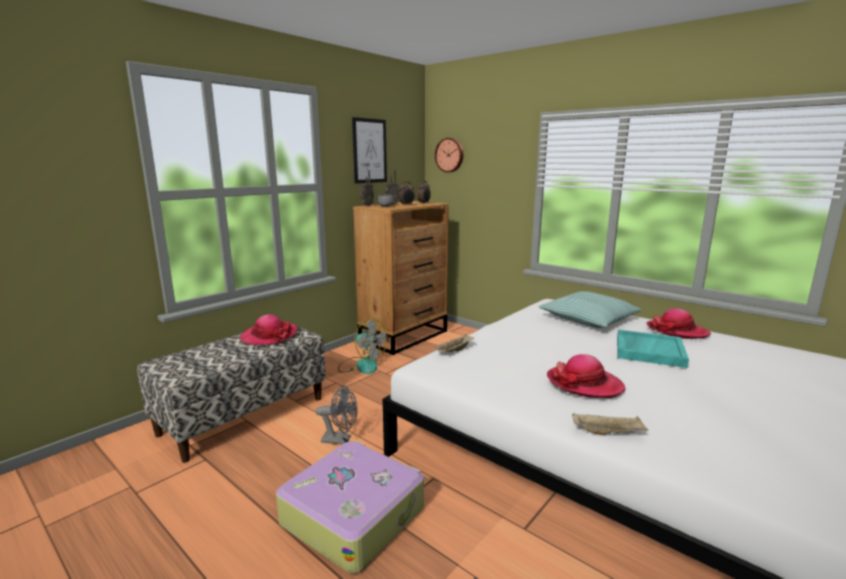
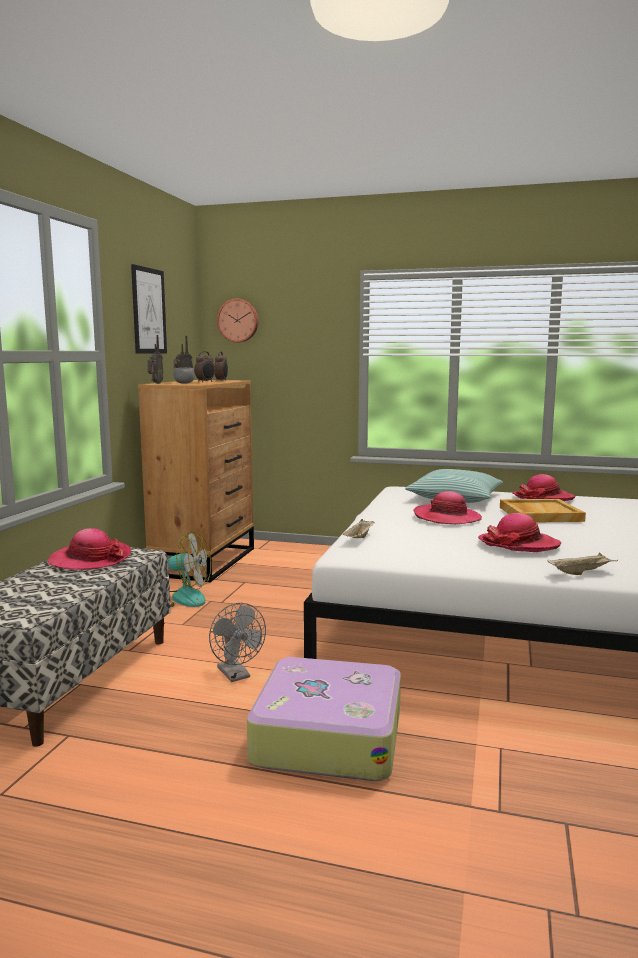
camera: 25 degrees left, 5 degrees down
(340, 440) = (236, 675): grey fan -> grey fan turned 75 degrees clockwise
(555, 340) = (447, 518): none -> hat
(648, 350) = (539, 514): turquoise tray -> beige tray

